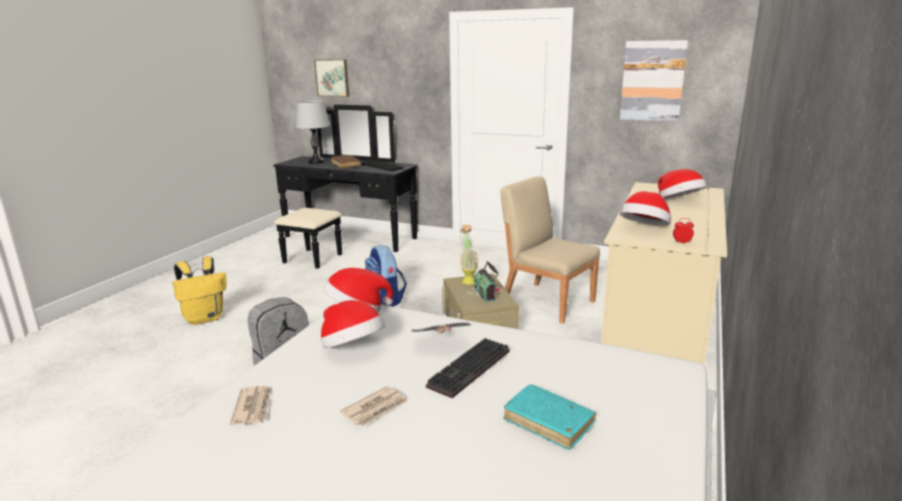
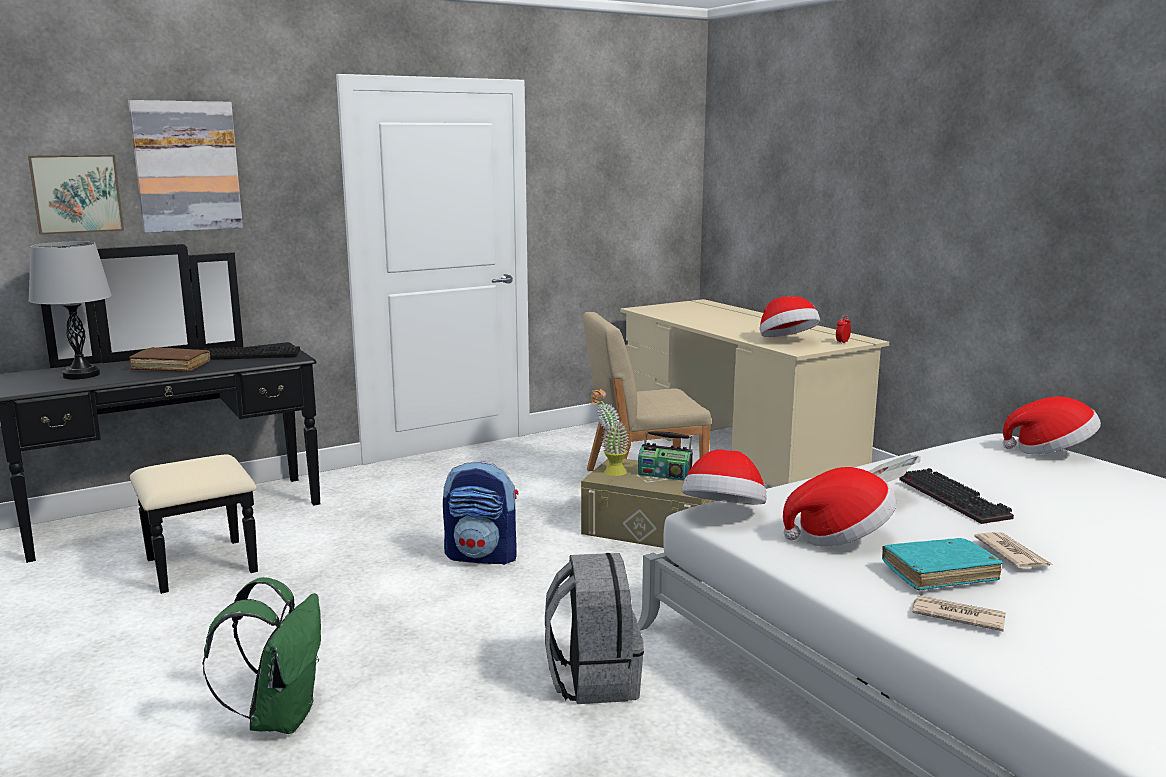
camera: 55 degrees left, 5 degrees down
(205, 318) = (280, 717): yellow backpack -> green backpack
(548, 423) = (1080, 499): turquoise book -> turquoise book (939, 573)
(652, 81) = (619, 178): picture -> picture (187, 166)
(679, 202) = (722, 316): hat -> hat (1051, 452)

